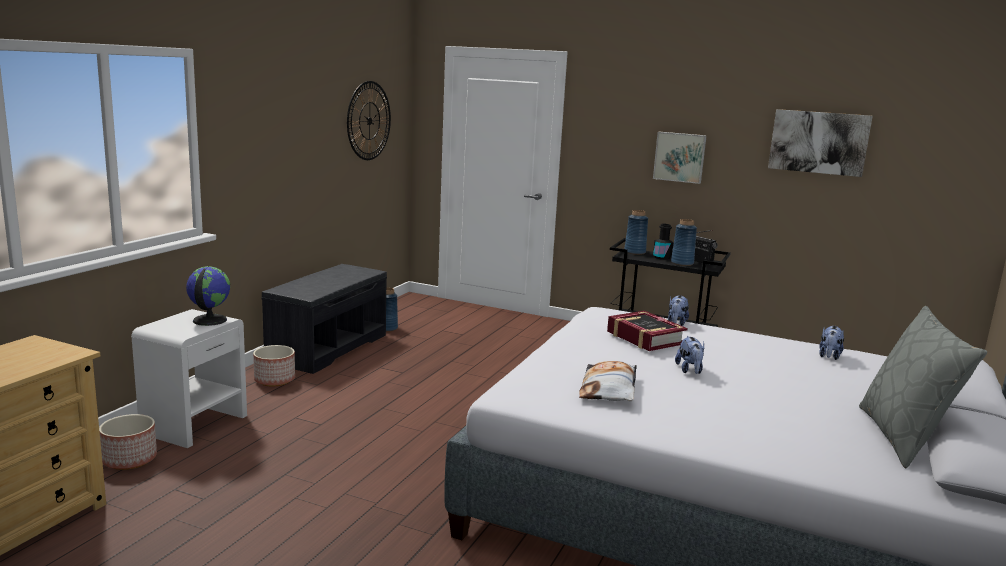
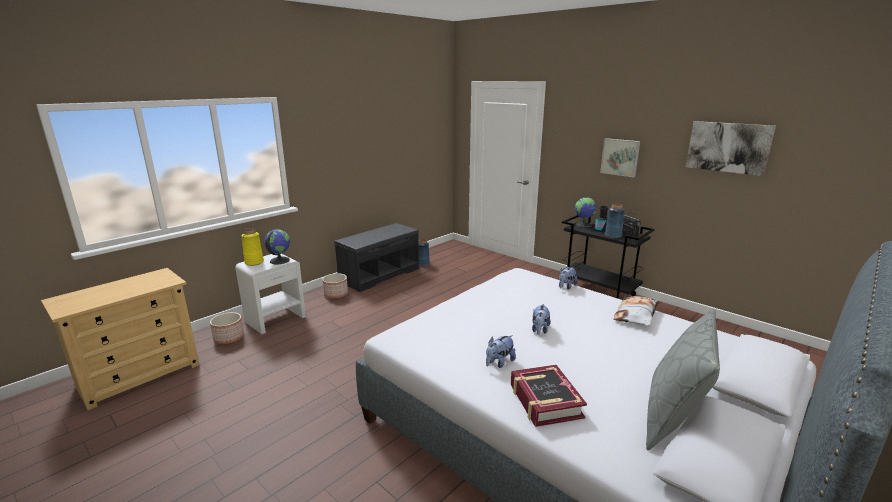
camera: 20 degrees right, 5 degrees up
(166, 325) = (254, 262): none -> yellow vase
(369, 121) = (417, 133): wall clock -> none
(609, 389) = (466, 339): pillow -> pillow (636, 315)
(635, 252) = (584, 224): blue vase -> globe
(645, 338) = (528, 298): book -> book (544, 401)
(829, 356) = (669, 328): plush toy -> plush toy (499, 363)

